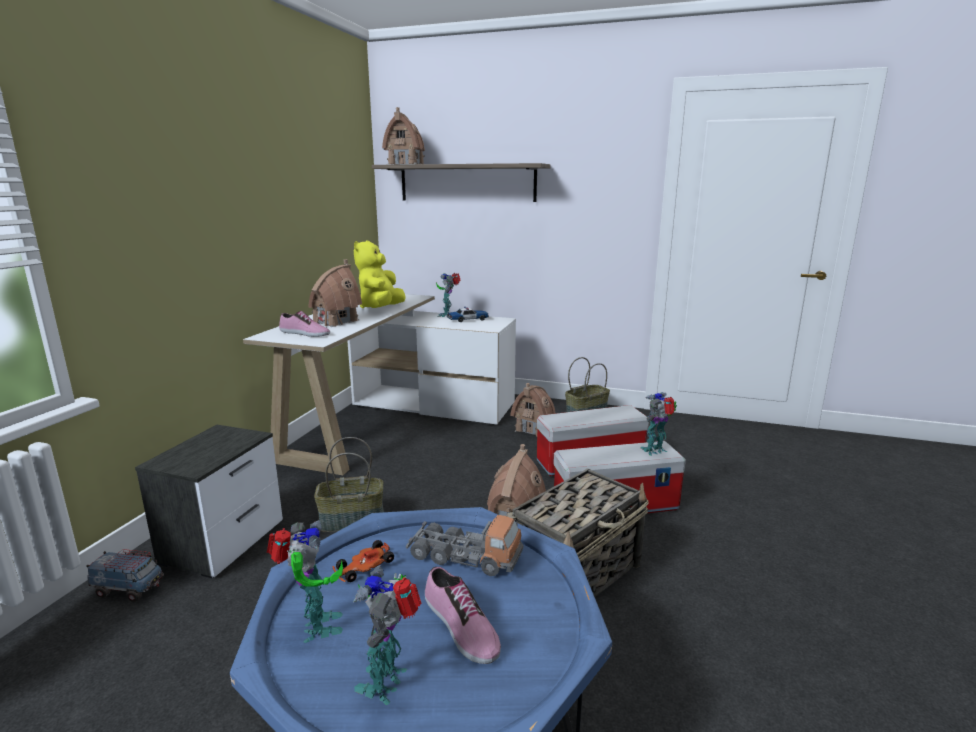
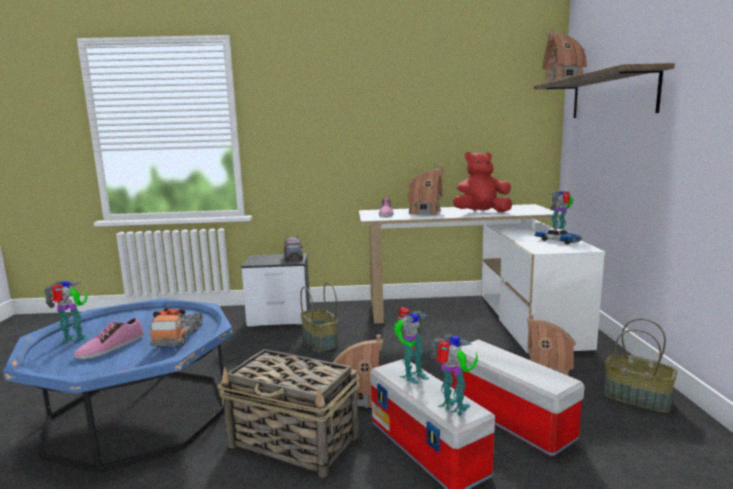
camera: 70 degrees right, 5 degrees down
(129, 589) = (233, 314): toy truck -> toy truck (293, 258)
(316, 627) = (119, 319): toy robot -> toy robot (411, 376)
(381, 309) = (481, 213): yellow plush toy -> red plush toy

